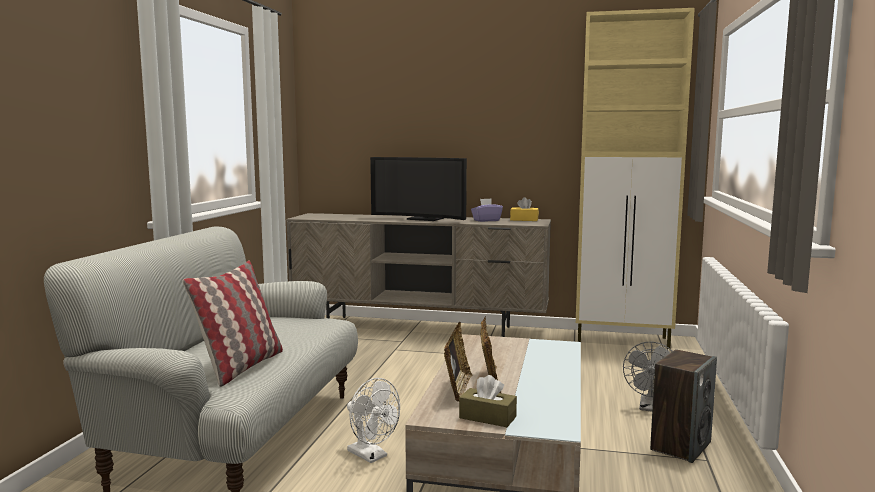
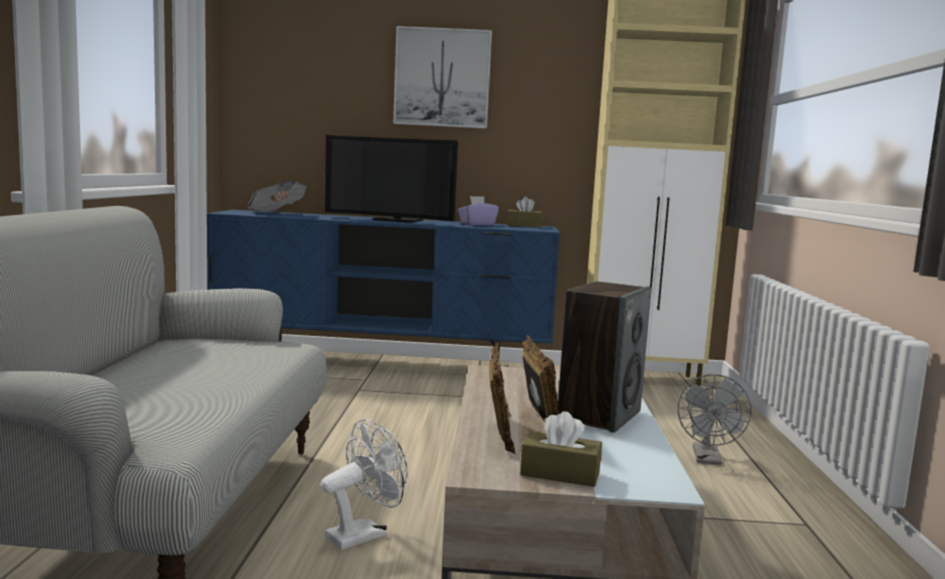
camera: 10 degrees left, 0 degrees up
(241, 367) = (174, 405): pillow -> none
(337, 216) = (276, 213): none -> newspaper
(371, 456) = (364, 534): white fan -> white fan turned 75 degrees counterclockwise
(420, 328) = (384, 364): beige tv stand -> blue tv stand
(458, 107) = (442, 78): none -> picture
(524, 220) = (524, 226): yellow tissue box -> brown tissue box
(680, 446) = (766, 507): speaker -> speaker (599, 415)

